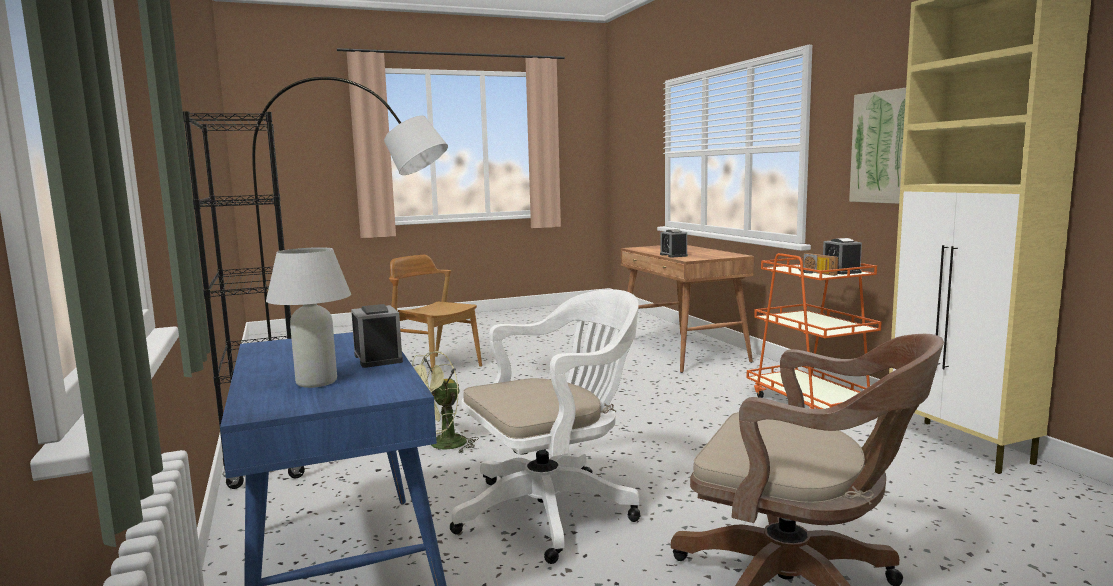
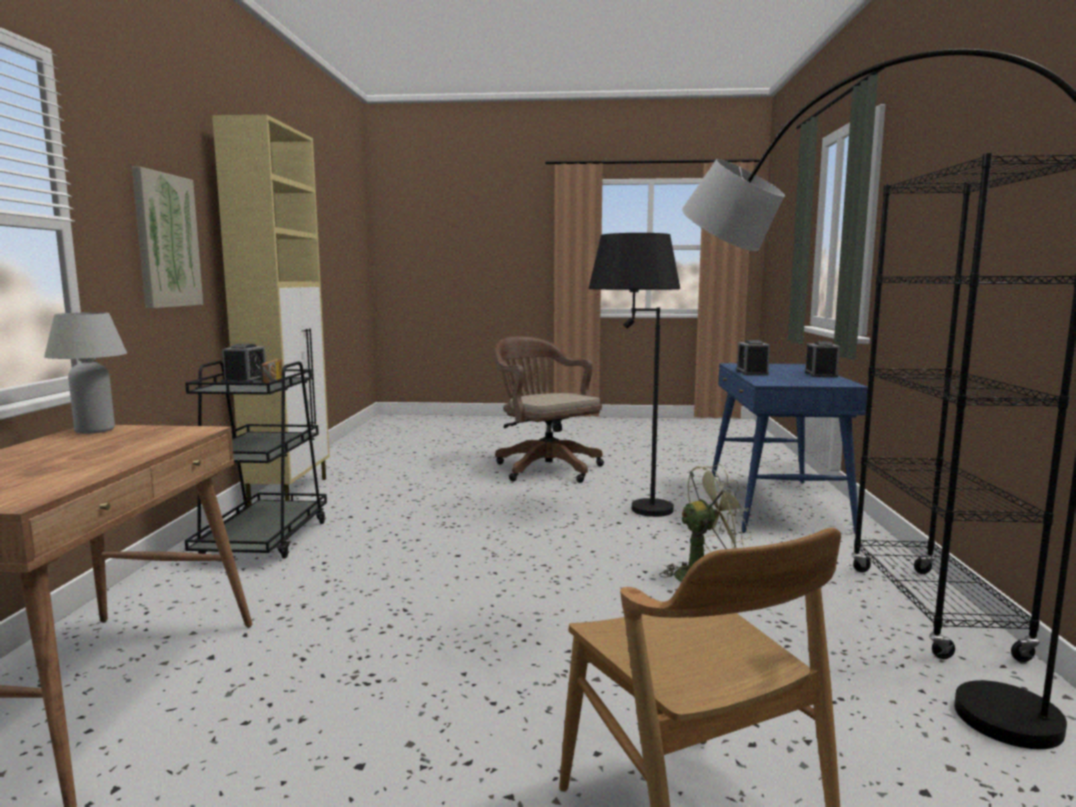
camera: 155 degrees left, 0 degrees up
(316, 382) = (780, 369): white table lamp -> white table lamp (95, 430)
(553, 510) = (629, 510): white office chair -> black floor lamp
(673, 255) = (153, 445): alarm clock -> alarm clock (821, 375)
(811, 403) = (264, 540): orange cart -> black cart

